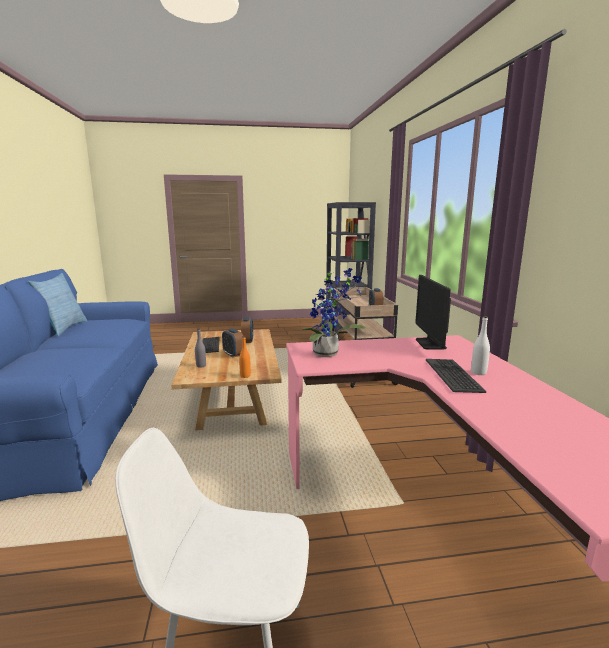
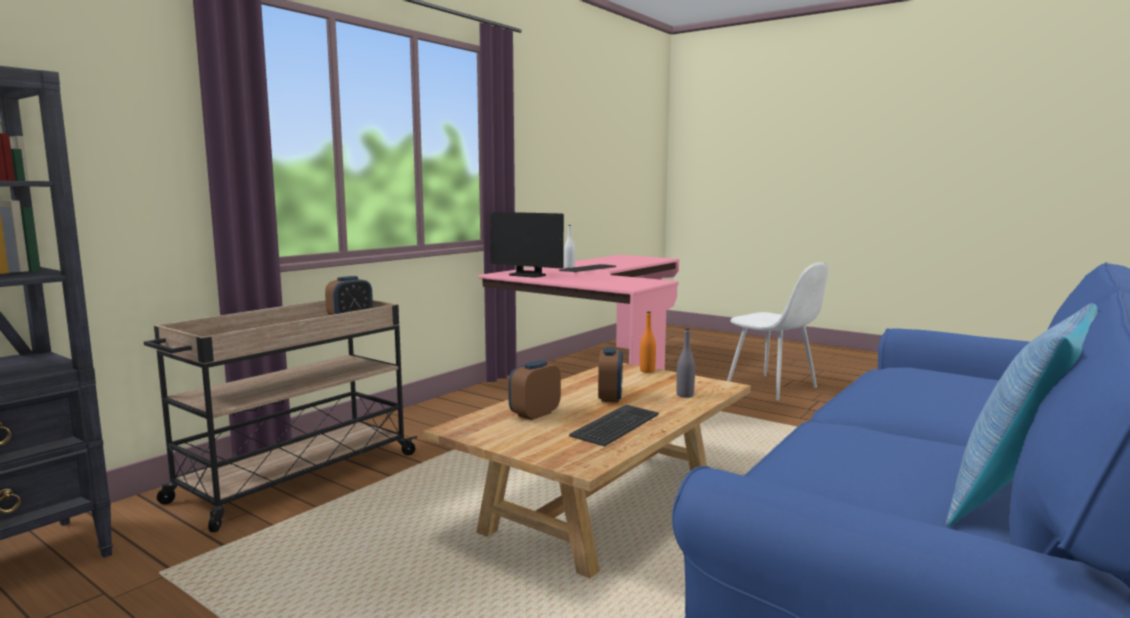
camera: 135 degrees left, 5 degrees down
(329, 354) = (624, 282): potted plant -> none
(430, 344) = (527, 275): monitor -> monitor turned 75 degrees clockwise

